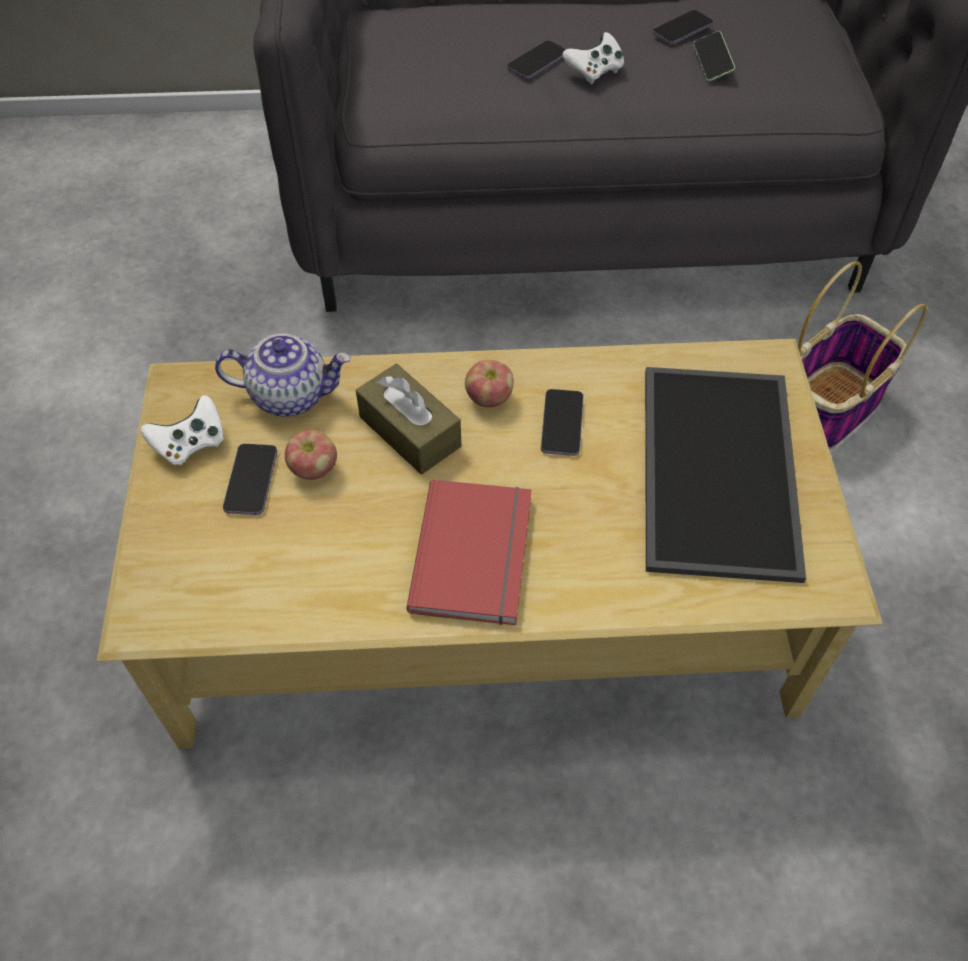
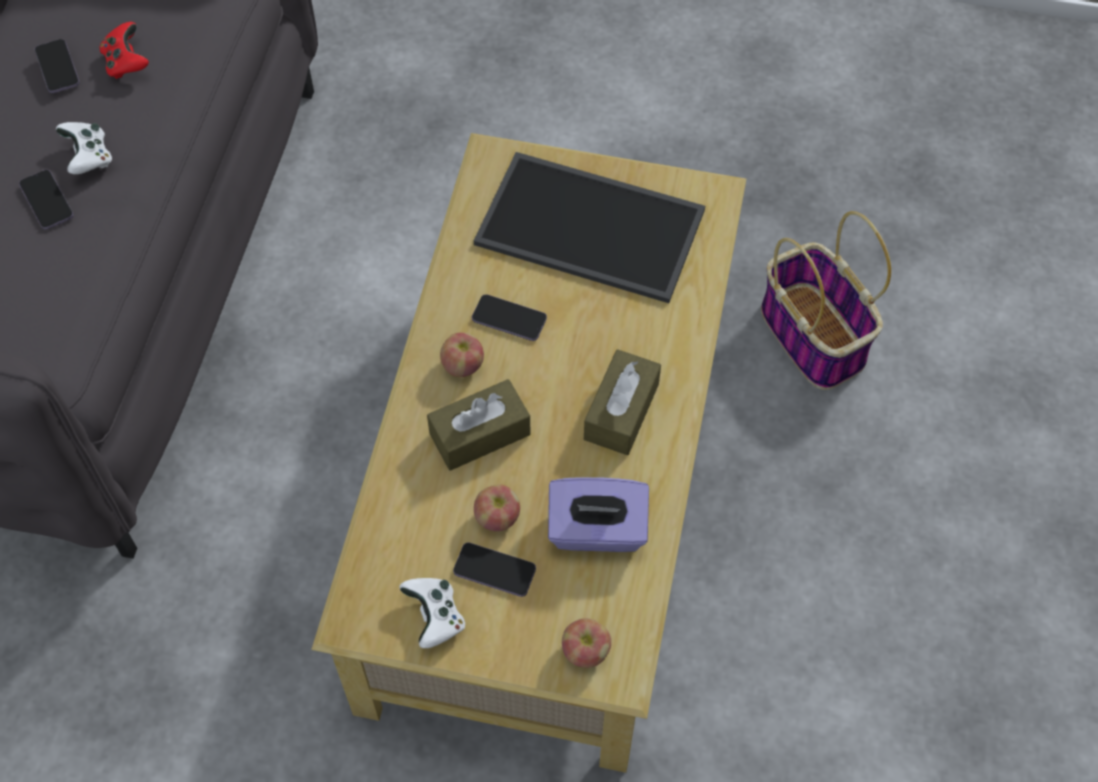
camera: 75 degrees left, 5 degrees up
(168, 582) = (585, 651): none -> apple
(291, 394) = (402, 523): teapot -> none
(316, 562) = (597, 531): none -> purple tissue box
(477, 553) = (621, 411): red book -> brown tissue box
(712, 64) = (126, 63): phone -> red game controller
(825, 410) = (437, 169): basket -> basket (814, 337)

